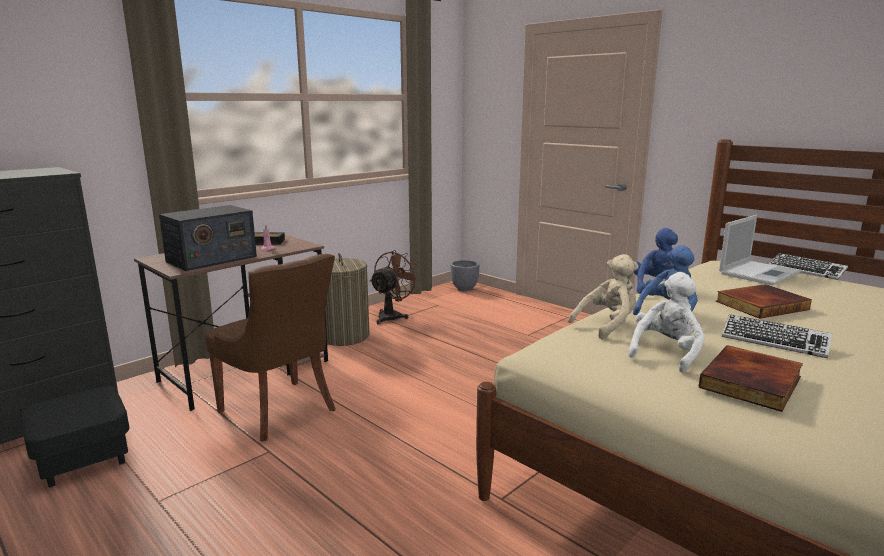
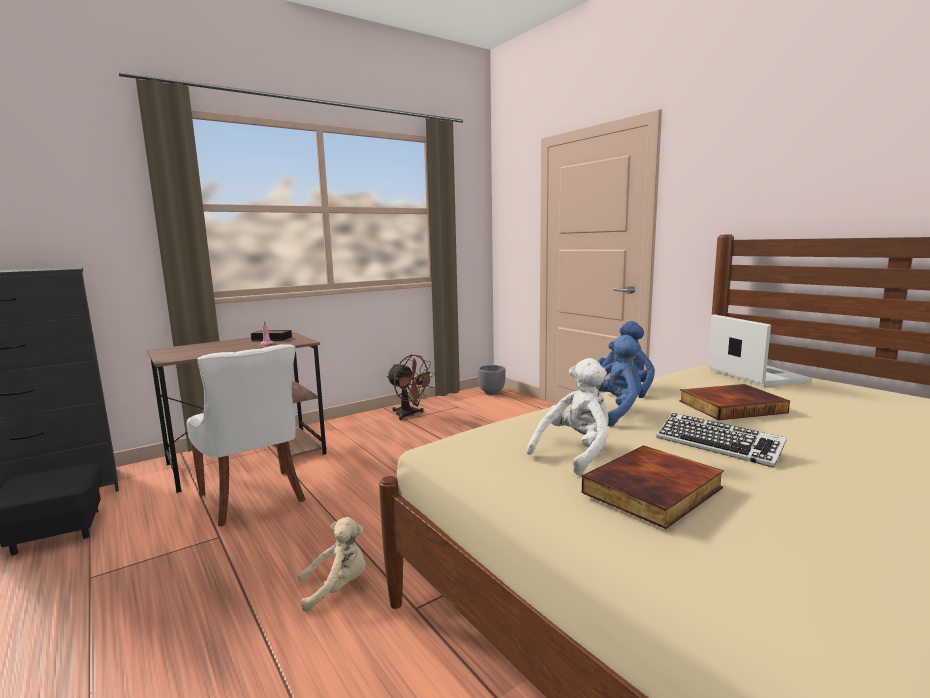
camera: 10 degrees right, 5 degrees down
(211, 259) = (208, 351): radio -> none
(280, 411) = (254, 498): brown chair -> white chair
(344, 336) = (354, 431): laundry basket -> none
(392, 316) = (409, 415): brown fan -> brown fan turned 90 degrees clockwise
(607, 325) = (536, 421): beige plush toy -> beige plush toy (337, 588)
(759, 273) = (754, 374): laptop -> laptop turned 75 degrees counterclockwise
(806, 270) = (816, 374): keyboard -> none

